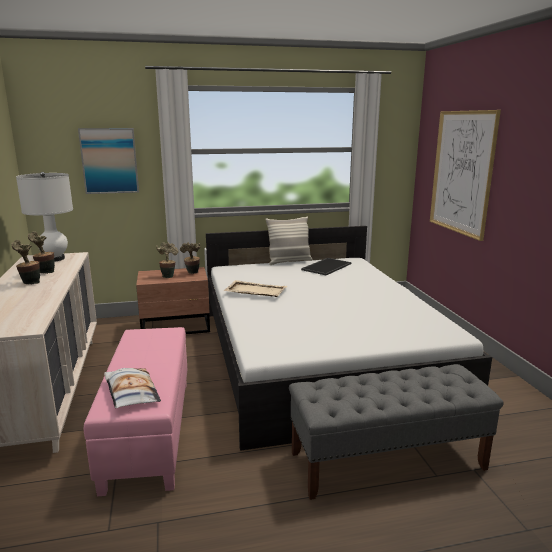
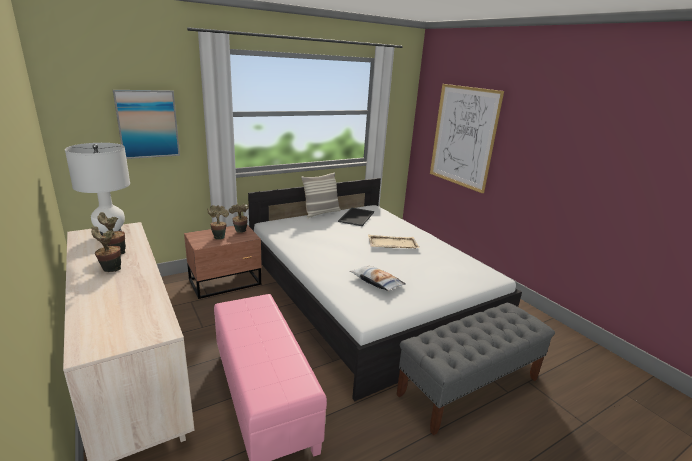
camera: 20 degrees left, 5 degrees up
(131, 392) = (273, 376): pillow -> pillow (376, 282)
(255, 290) = (315, 248): beige tray -> beige tray (392, 243)

